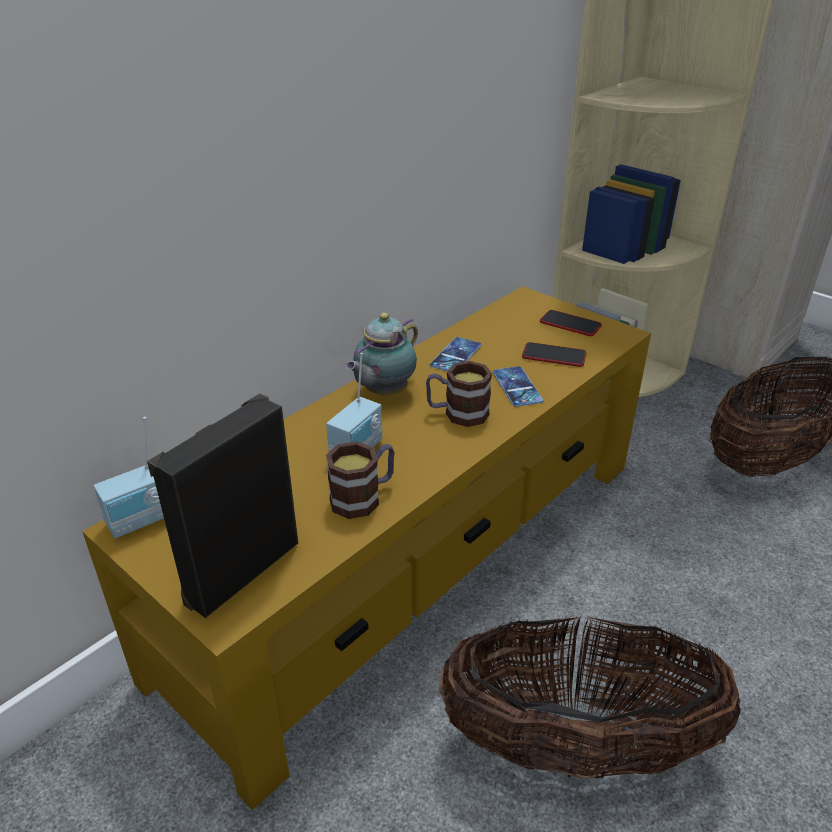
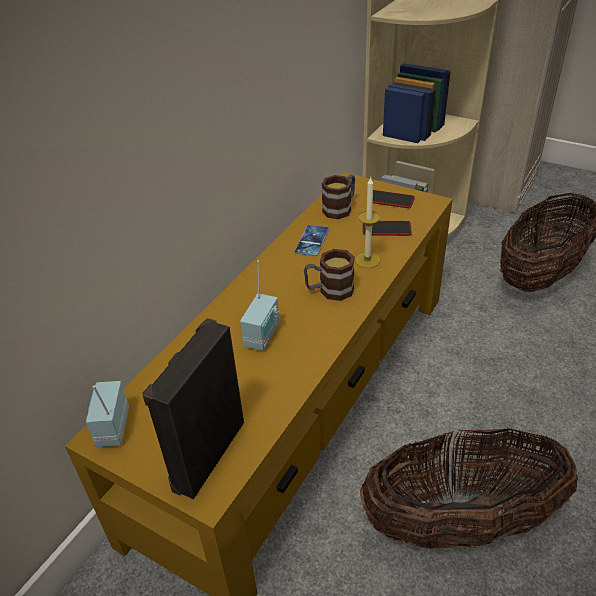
camera: 10 degrees left, 5 degrees up
(141, 521) = (111, 428): radio -> radio turned 135 degrees clockwise
(364, 497) = (281, 374): mug -> mug (340, 208)
(383, 392) = (266, 282): teapot -> none
(517, 387) = (367, 260): phone -> candle

